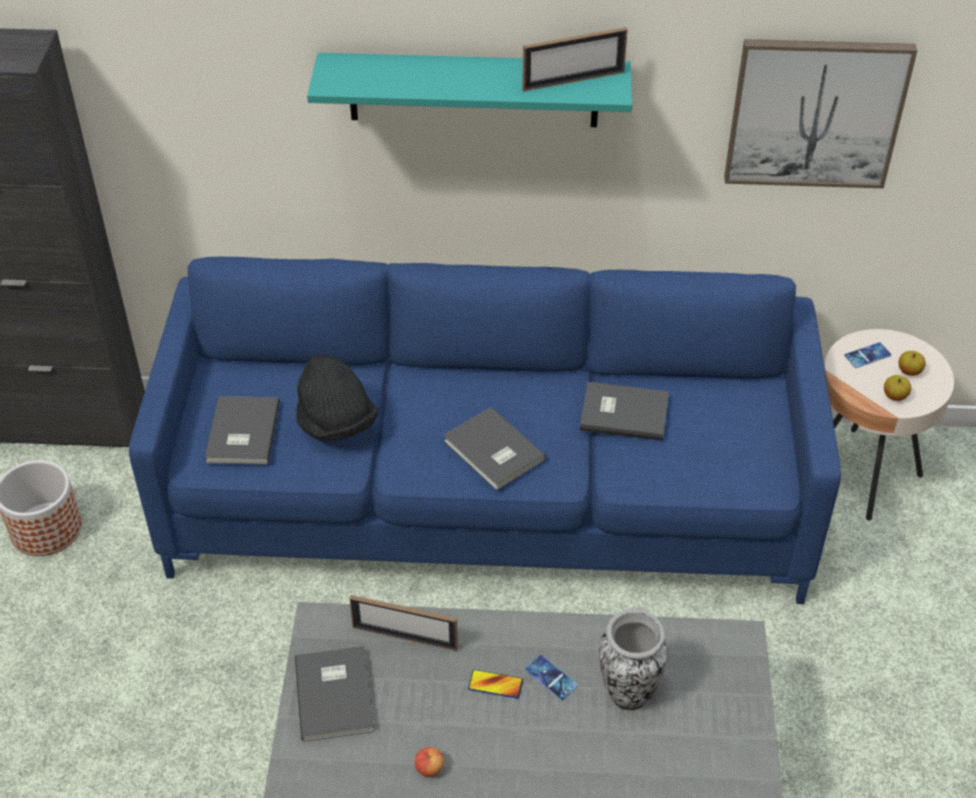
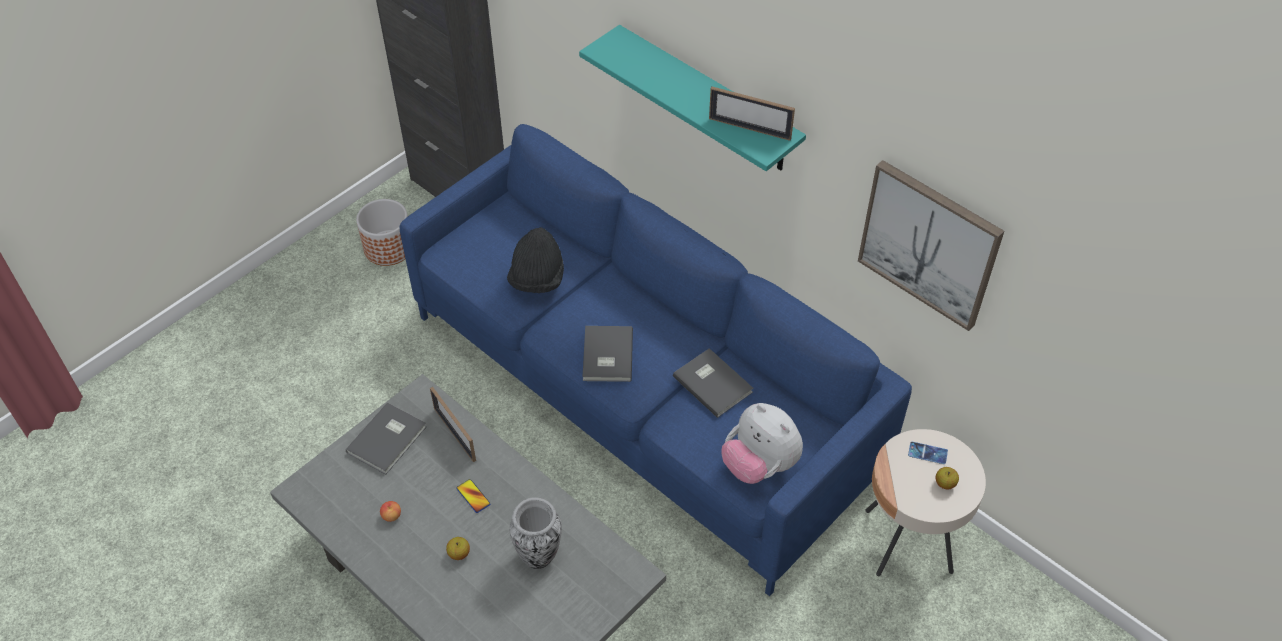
camera: 40 degrees right, 5 degrees up
(241, 433) = (480, 252): grey book -> none
(551, 678) = (506, 515): phone -> none
(747, 457) = (759, 465): none -> plush toy
(894, 396) = (912, 493): apple -> apple (459, 553)

